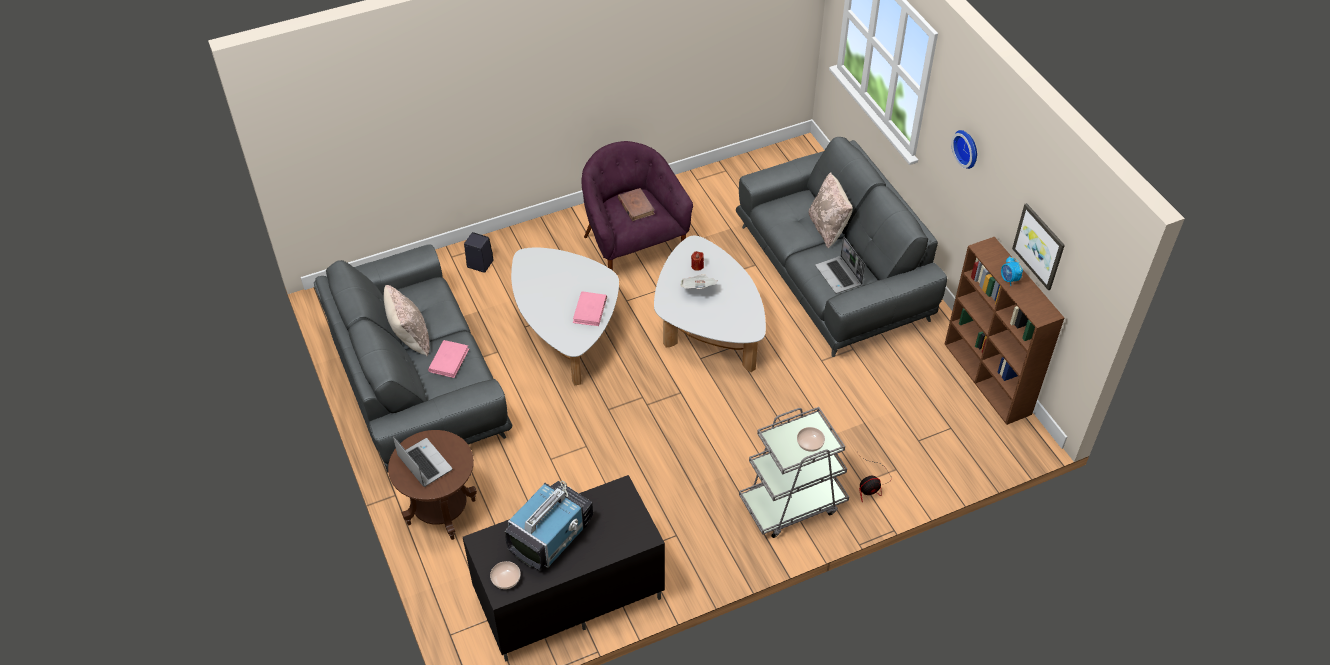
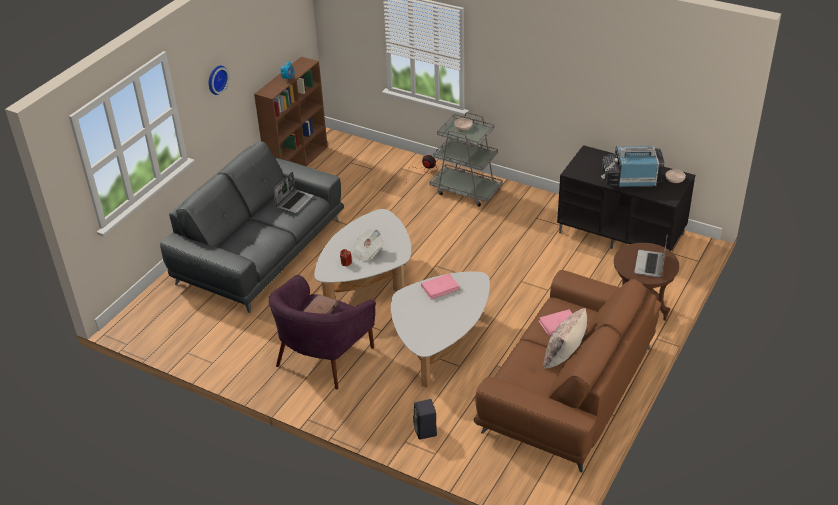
camera: 125 degrees left, 10 degrees down
(416, 381) = (567, 389): grey sofa -> brown sofa
(828, 228) = (250, 225): beige pillow -> none
(1039, 246) = (274, 48): picture -> none

